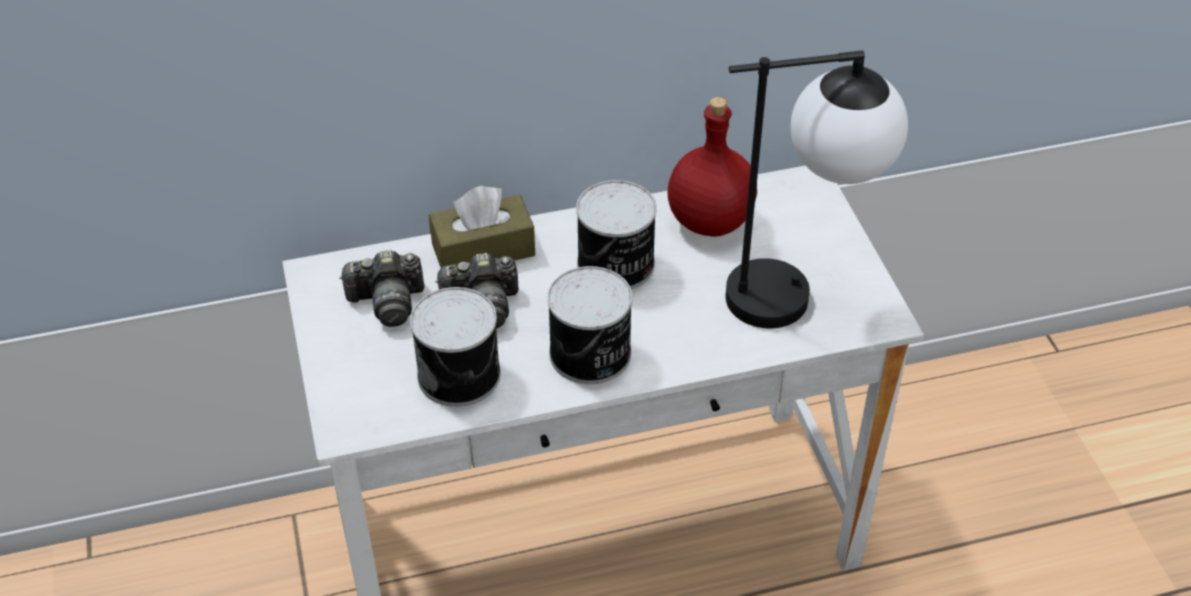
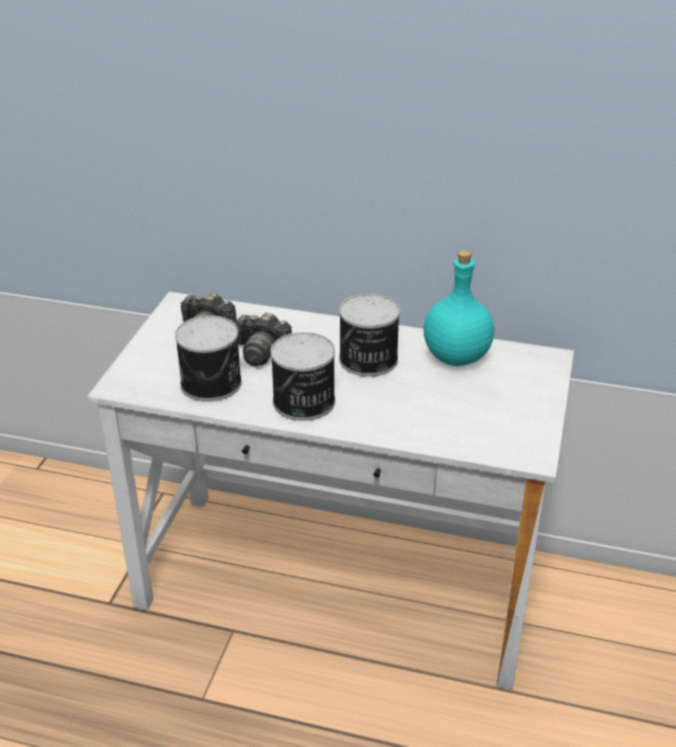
camera: 30 degrees right, 10 degrees down
(483, 250) = (291, 324): brown tissue box -> none
(708, 222) = (455, 357): red bottle -> turquoise bottle
(800, 293) = (482, 419): table lamp -> none

